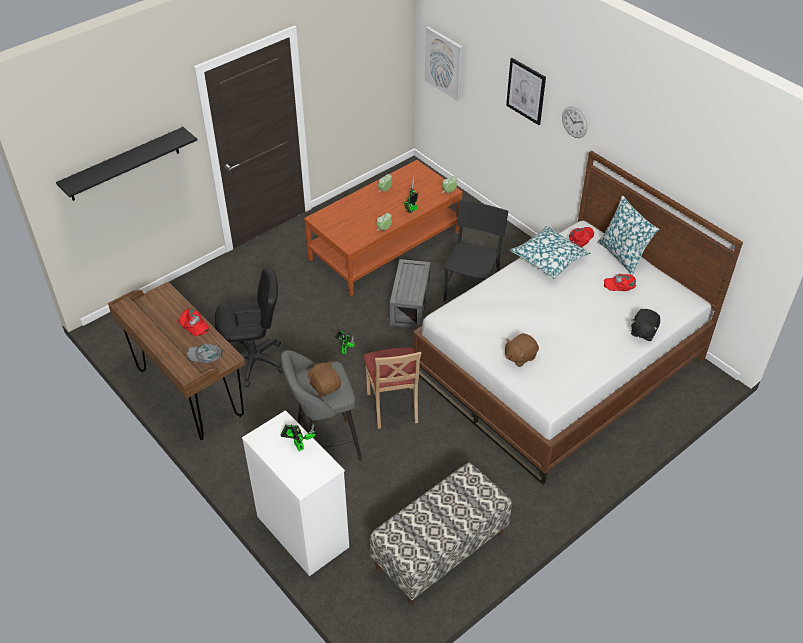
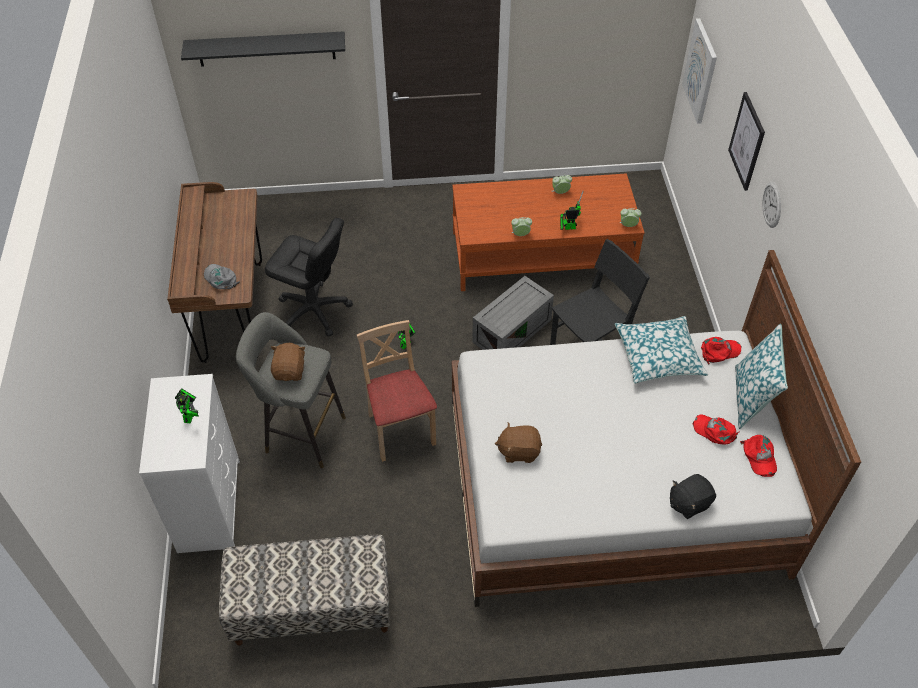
camera: 35 degrees right, 5 degrees up
(193, 325) = (238, 243): red cap -> red cap (759, 457)
(393, 406) = (400, 430): beige chair -> beige chair turned 135 degrees clockwise

